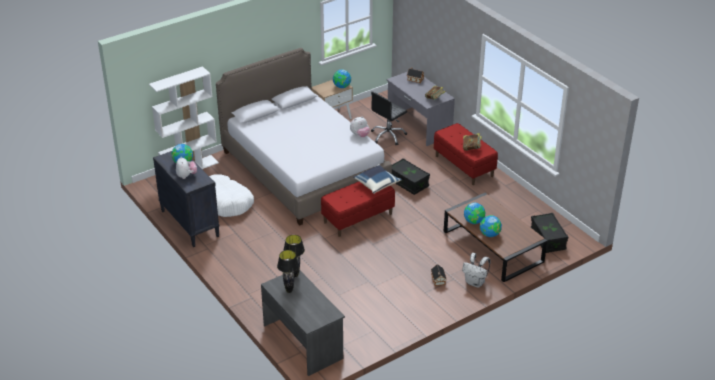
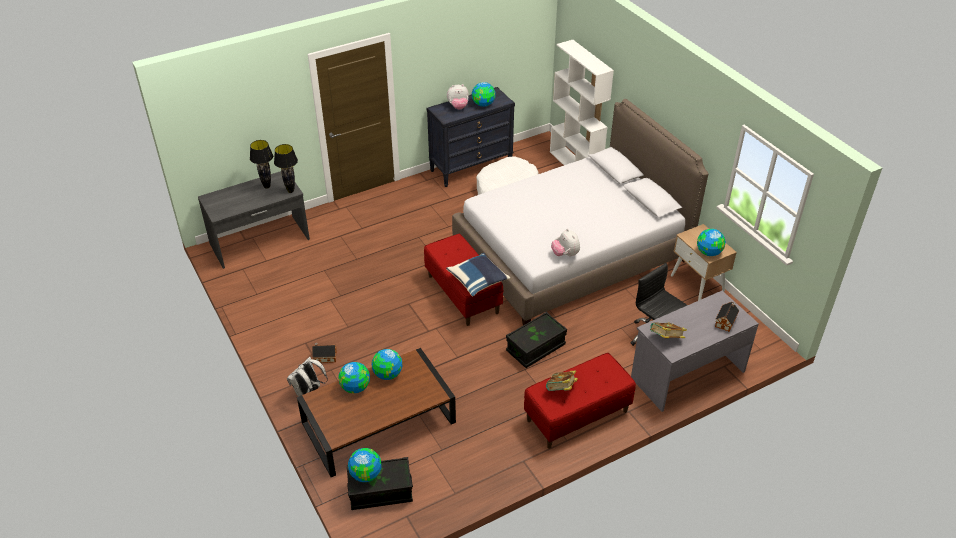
camera: 95 degrees right, 5 degrees up
(550, 232) = (365, 474): none -> globe

